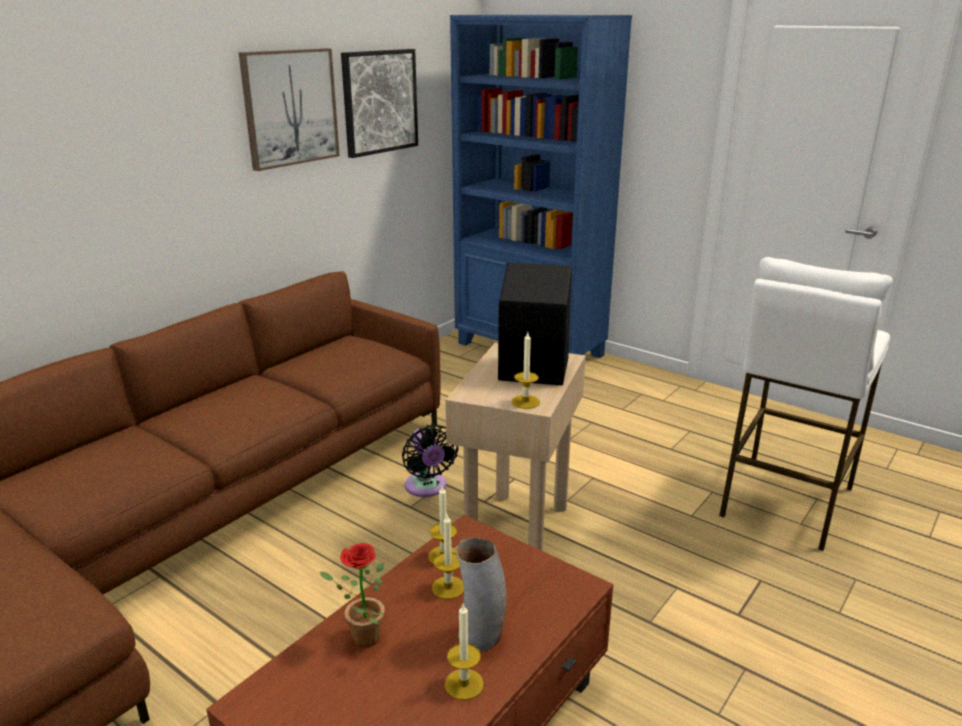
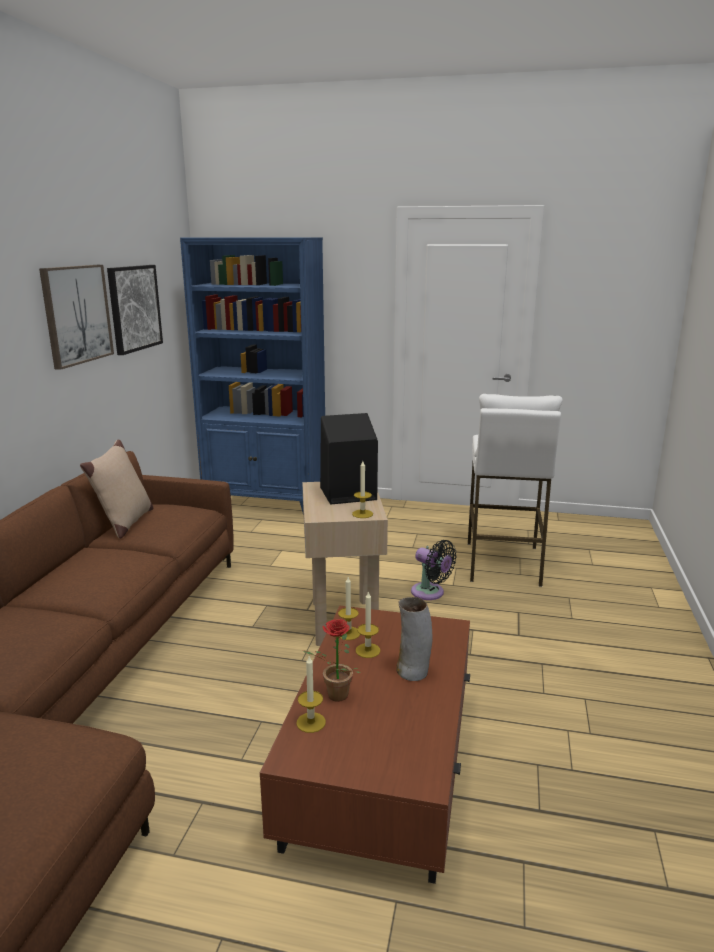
camera: 25 degrees left, 5 degrees down
(309, 355) = (125, 523): none -> beige pillow
(427, 488) = (256, 611): black fan -> black fan (430, 593)
(464, 684) = (426, 700): candle -> candle (311, 722)

